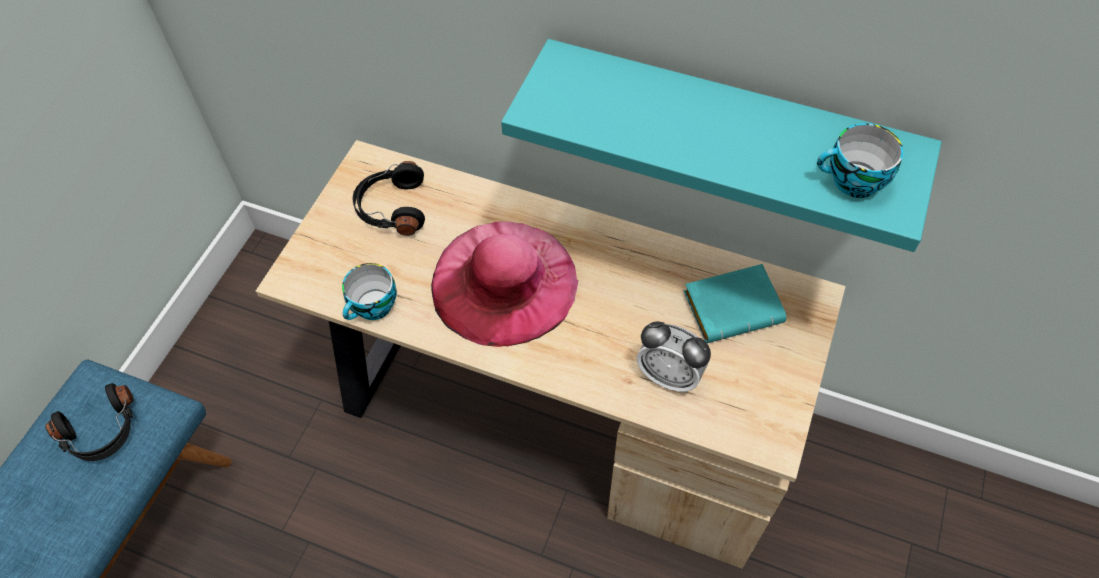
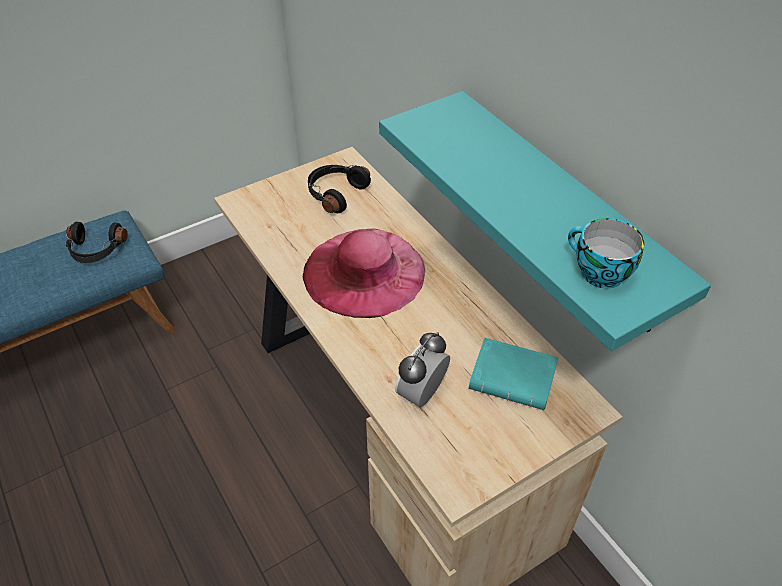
camera: 35 degrees right, 10 degrees down
(373, 308) = (269, 243): cup -> none
(669, 375) = (421, 393): alarm clock -> alarm clock turned 60 degrees clockwise

